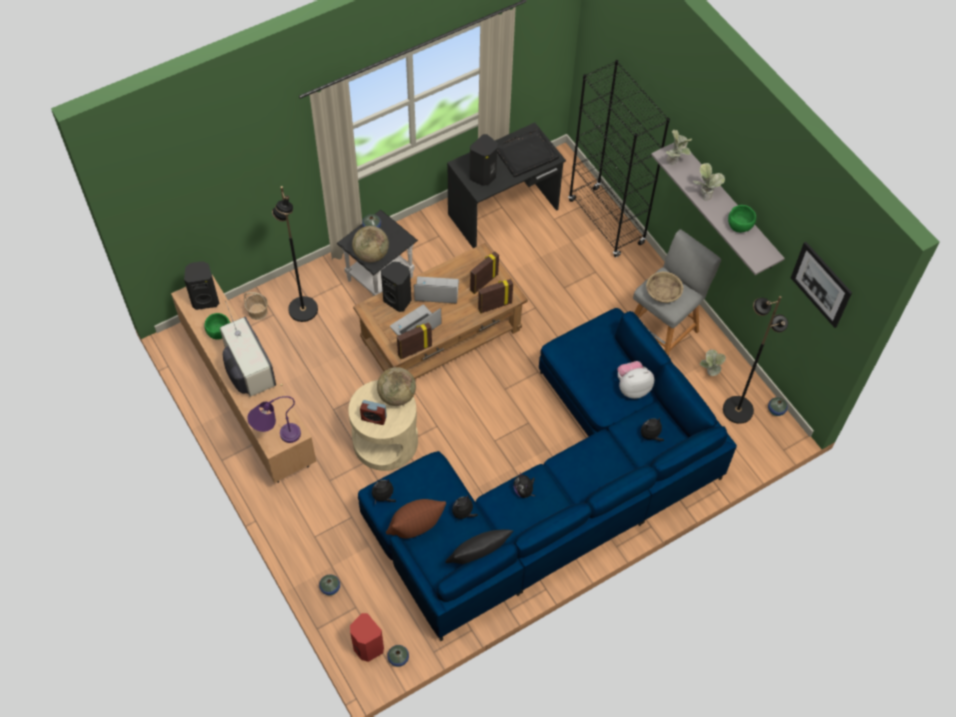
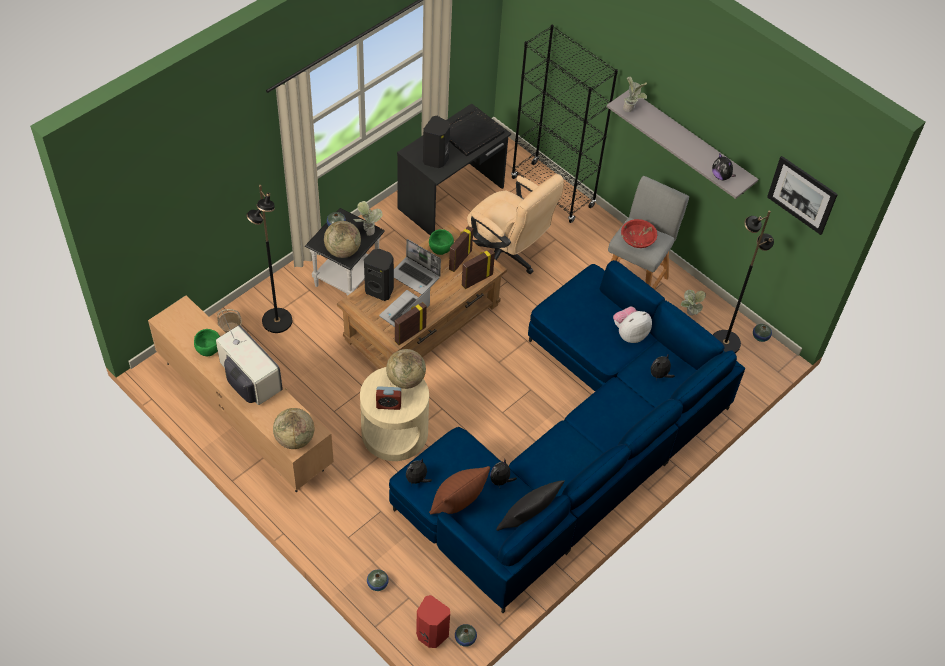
camera: 15 degrees left, 5 degrees down
(205, 299) = (186, 320): black speaker -> none
(276, 436) = (295, 439): purple table lamp -> globe
(436, 291) = (415, 276): laptop -> laptop turned 135 degrees counterclockwise
(524, 491) = (554, 448): plush toy -> plush toy (721, 176)
(542, 281) = (507, 256): none -> beige office chair
(663, 293) = (637, 240): beige bowl -> red bowl
(704, 193) = (667, 133): potted plant -> potted plant (367, 229)
(740, 226) = (709, 157): green bowl -> green bowl (441, 248)

